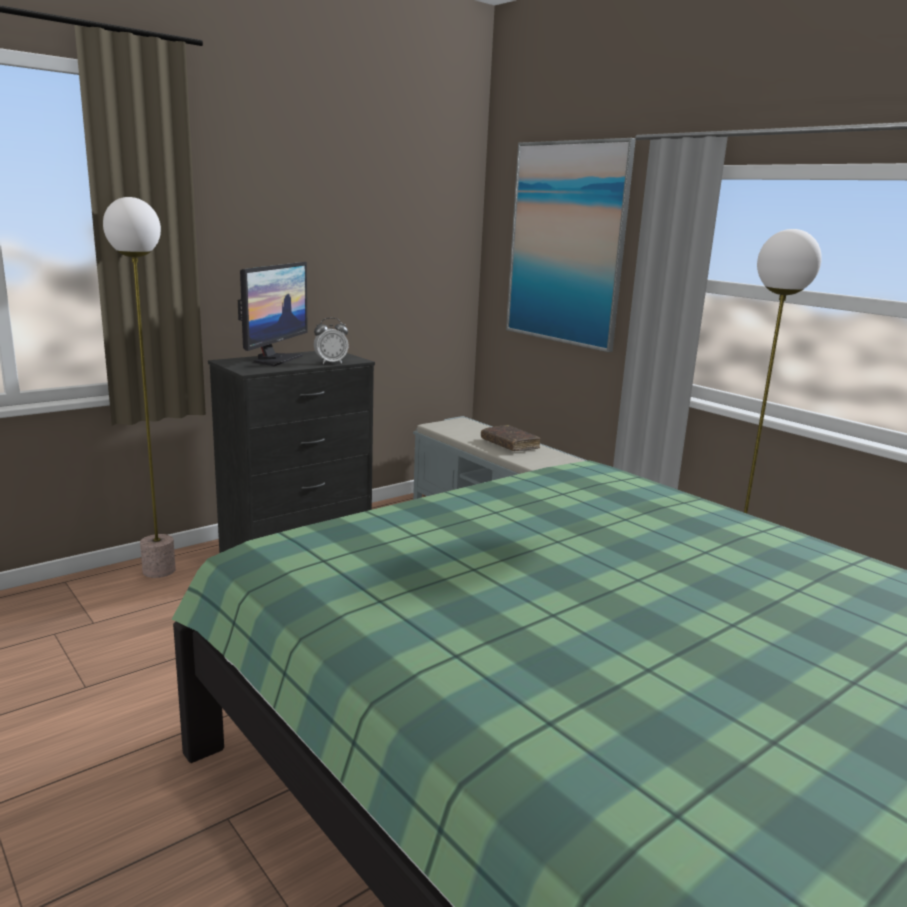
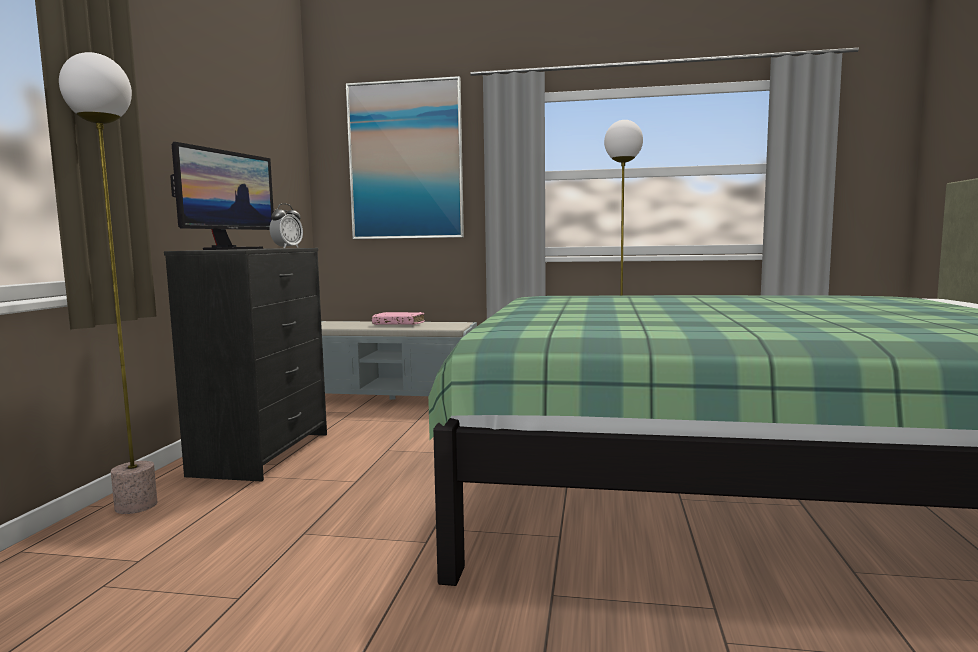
camera: 40 degrees left, 10 degrees down
(274, 359) = (229, 249): monitor -> monitor turned 45 degrees clockwise
(509, 444) = (398, 324): brown book -> pink book

